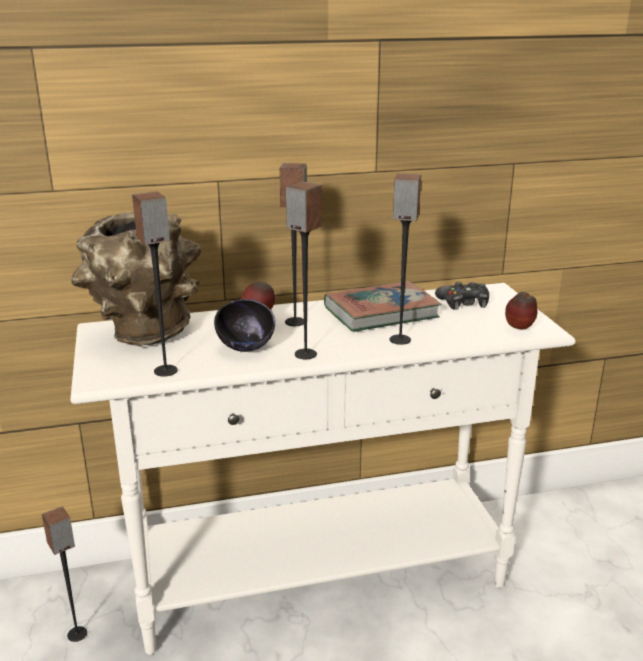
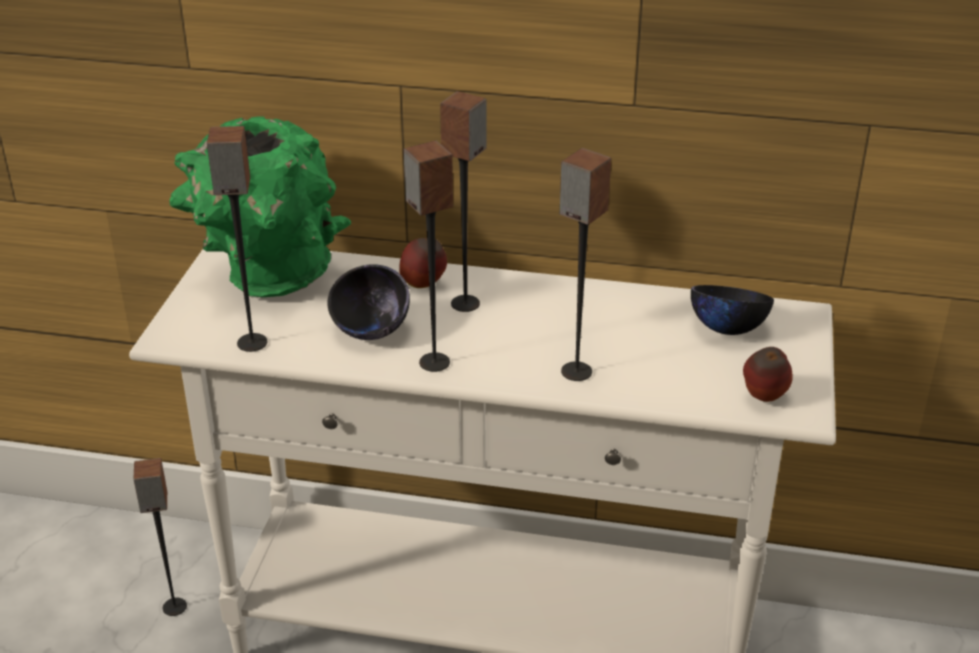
camera: 25 degrees right, 10 degrees up
(145, 337) = (268, 281): brown vase -> green vase
(381, 313) = (592, 316): book -> none
(464, 303) = (727, 328): black game controller -> black bowl

